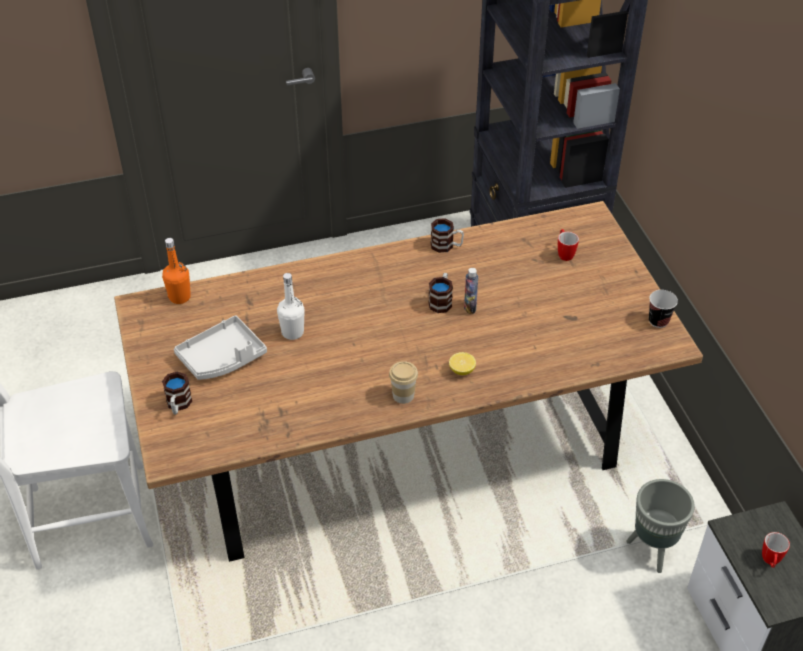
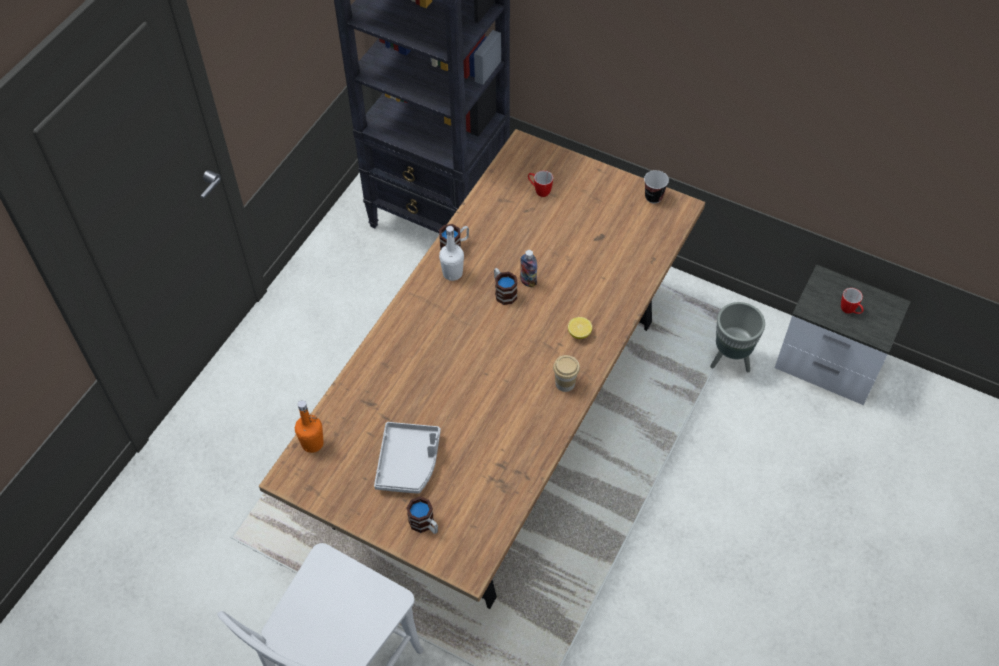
camera: 45 degrees left, 10 degrees up
(292, 332) = (433, 400): white bottle -> white bottle (452, 273)

